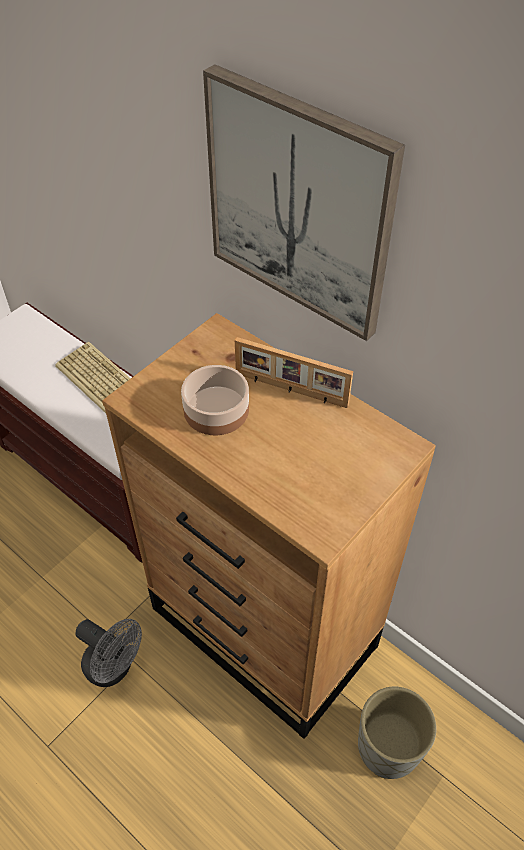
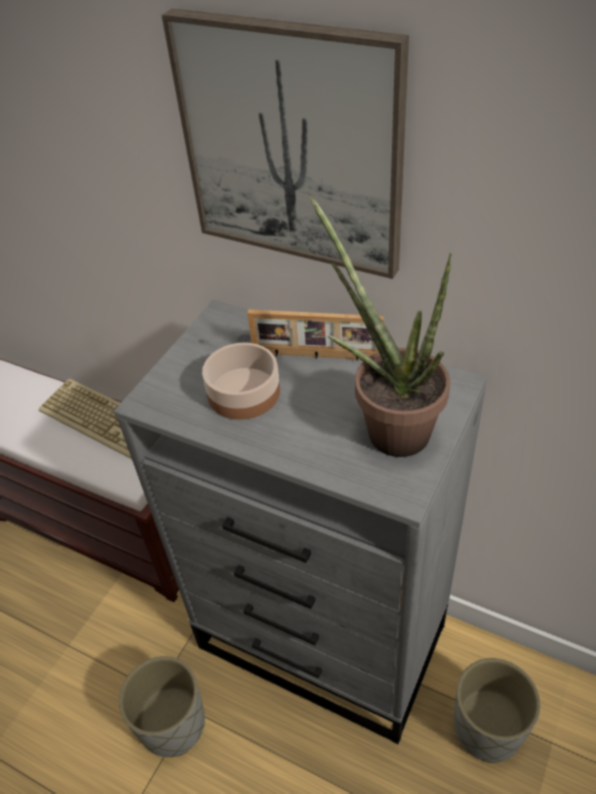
camera: 10 degrees left, 5 degrees down
(114, 668) = (173, 723): grey fan -> grey planter
(265, 629) = (323, 638): brown dresser -> grey dresser
(330, 471) = (387, 426): none -> potted plant

